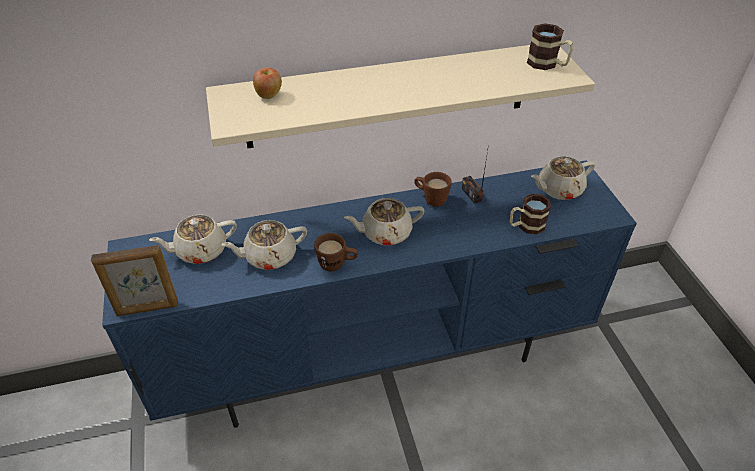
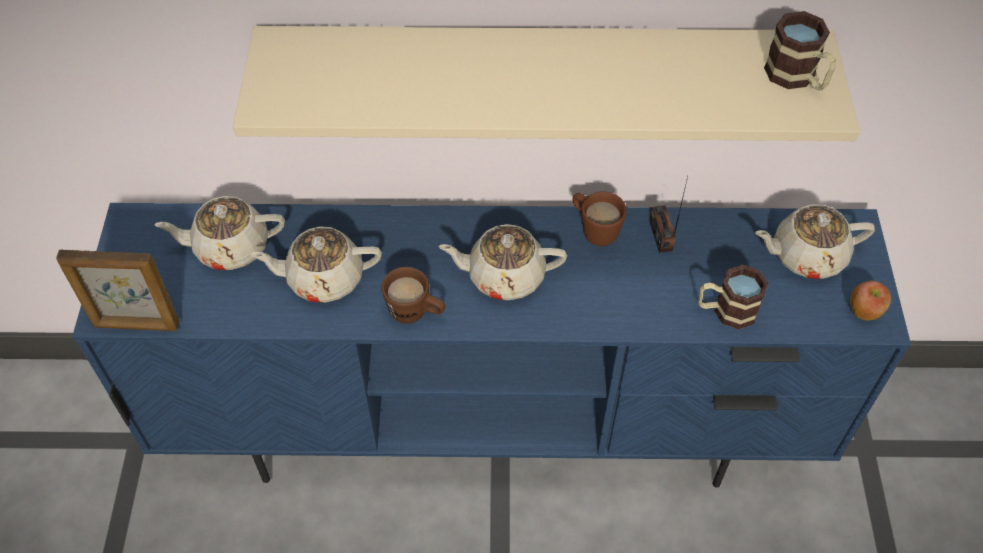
camera: 15 degrees right, 10 degrees up
(269, 95) = (339, 60): apple -> apple (864, 312)

